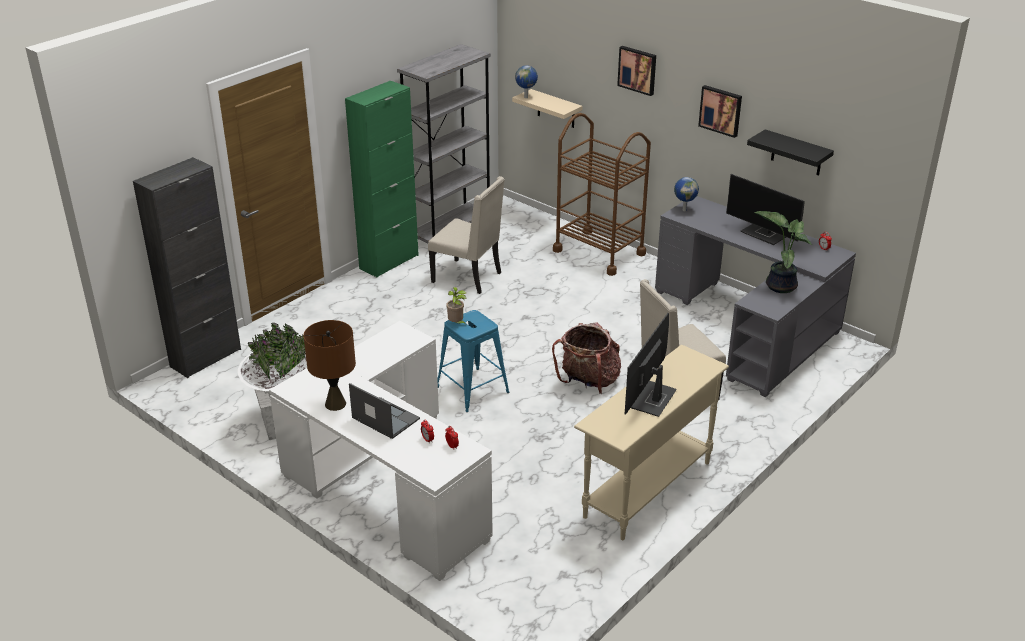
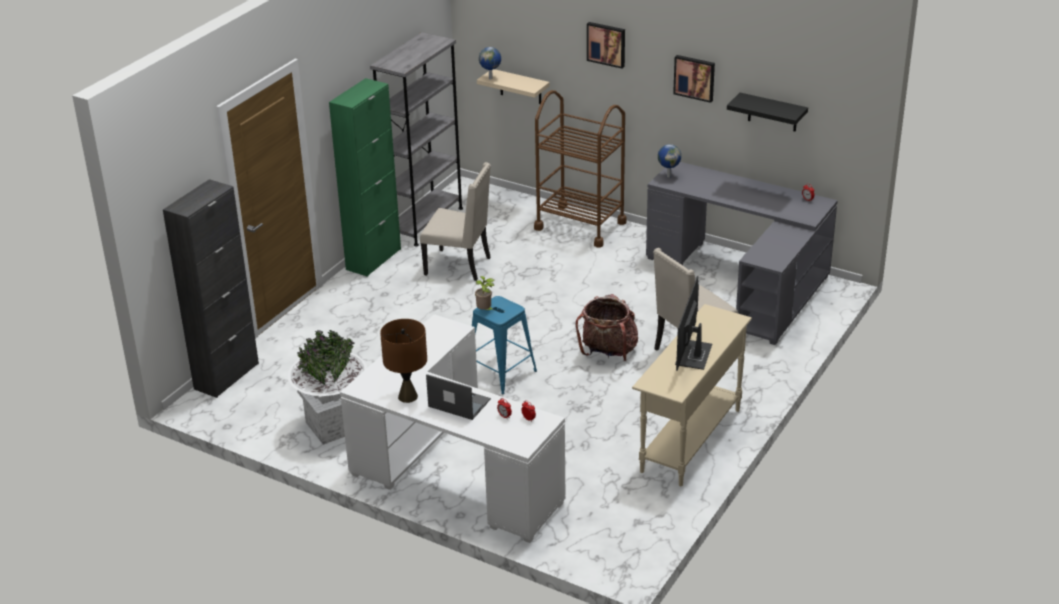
camera: 10 degrees left, 0 degrees up
(765, 235) = (750, 192): monitor -> none
(779, 285) = (775, 239): potted plant -> none

